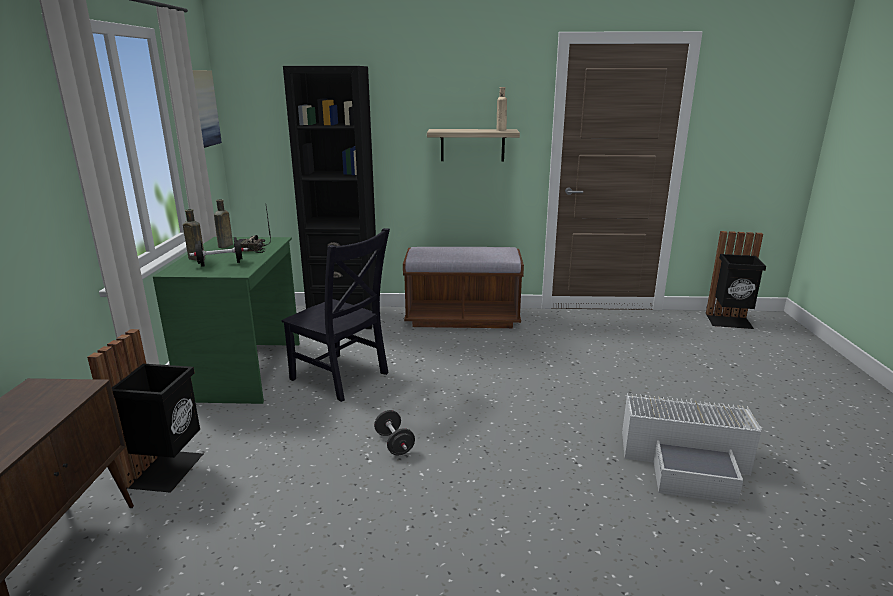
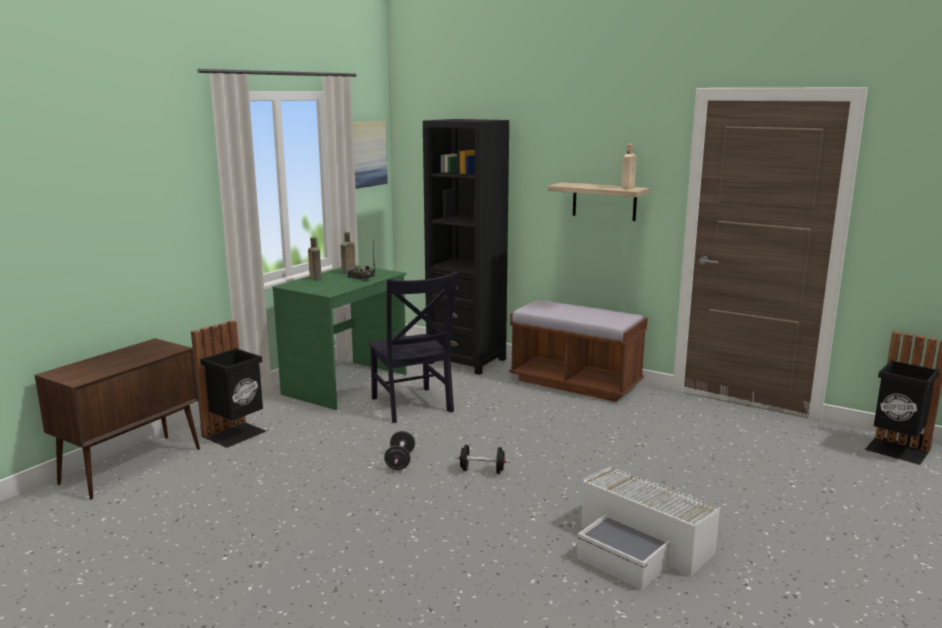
camera: 30 degrees right, 5 degrees down
(220, 264) = (325, 285): black dumbbell -> black dumbbell (482, 470)

